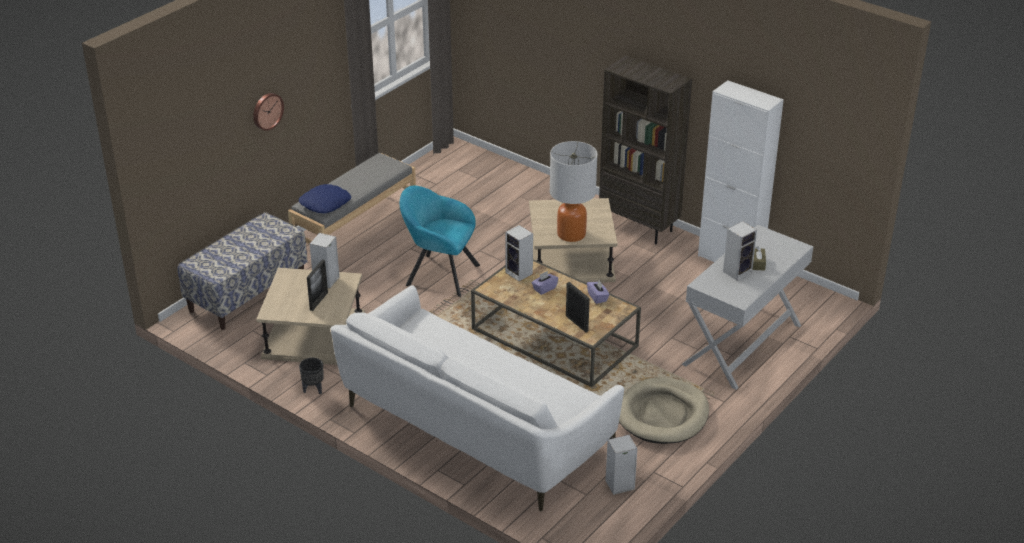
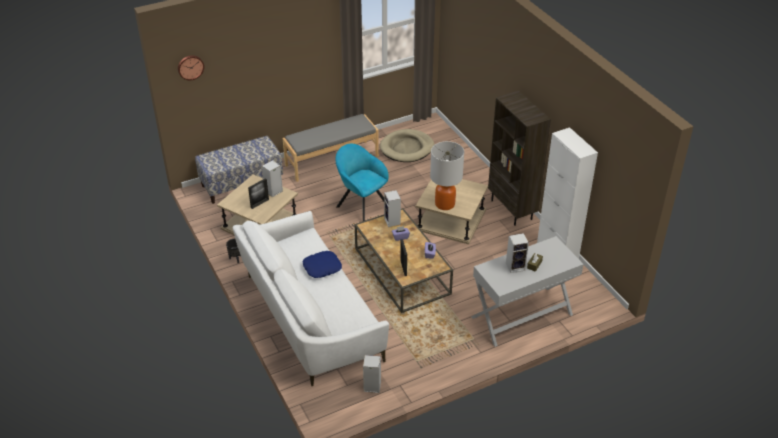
camera: 25 degrees right, 5 degrees up
(267, 111) = (274, 72): wall clock -> wall clock (190, 67)
(325, 203) = (305, 139): blue pillow -> blue pillow (322, 267)
(663, 414) = (434, 347): beige dog bed -> beige dog bed (407, 148)

